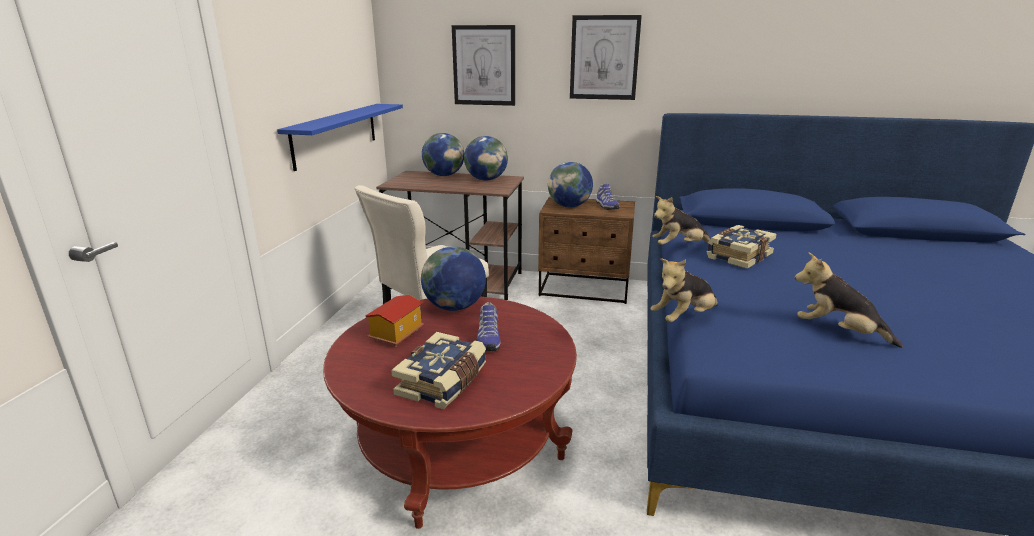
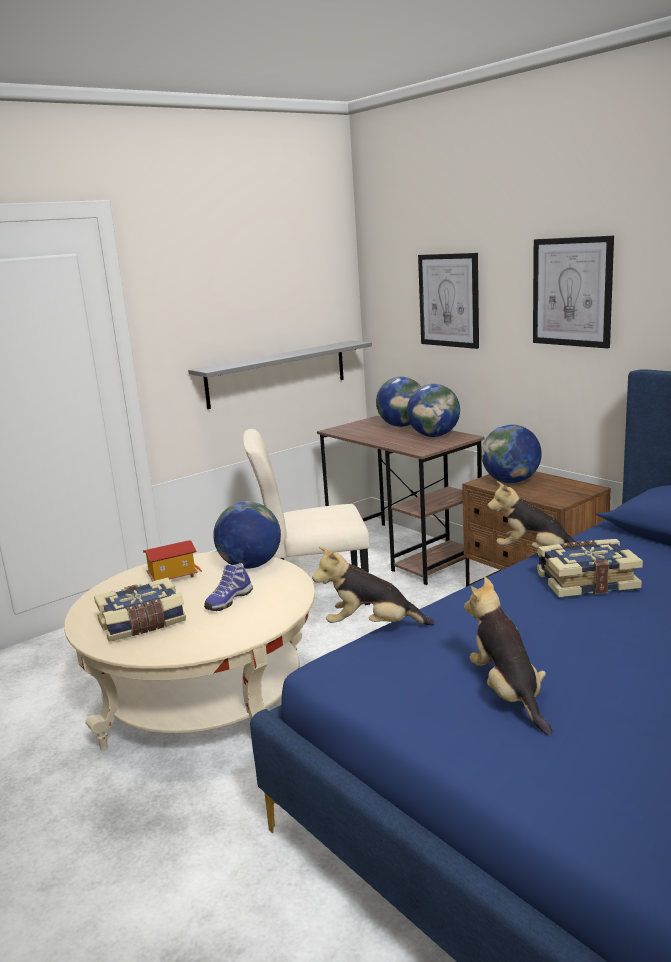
camera: 40 degrees right, 5 degrees down
(336, 134) = (277, 373): blue shelf -> grey shelf
(457, 442) = (206, 700): red coffee table -> beige coffee table
(606, 206) = (557, 488): shoe -> none

